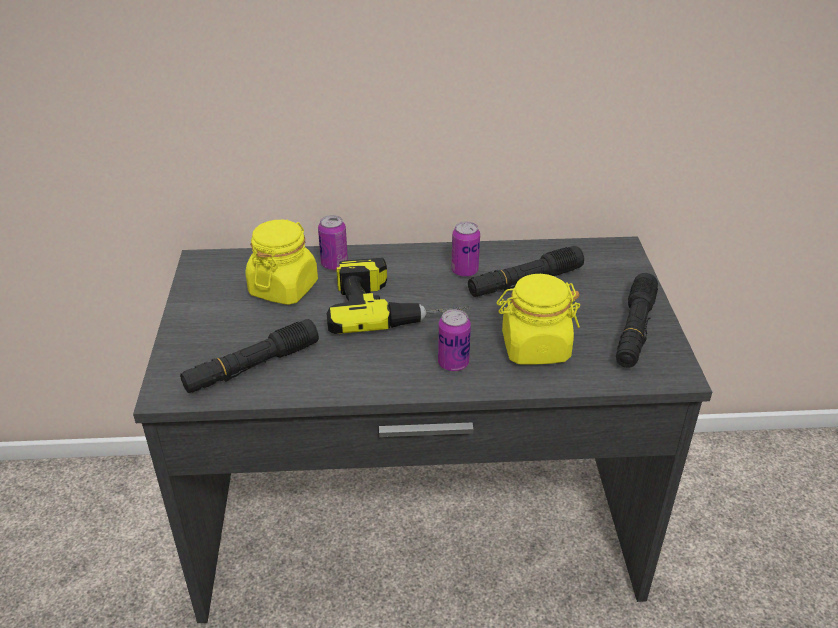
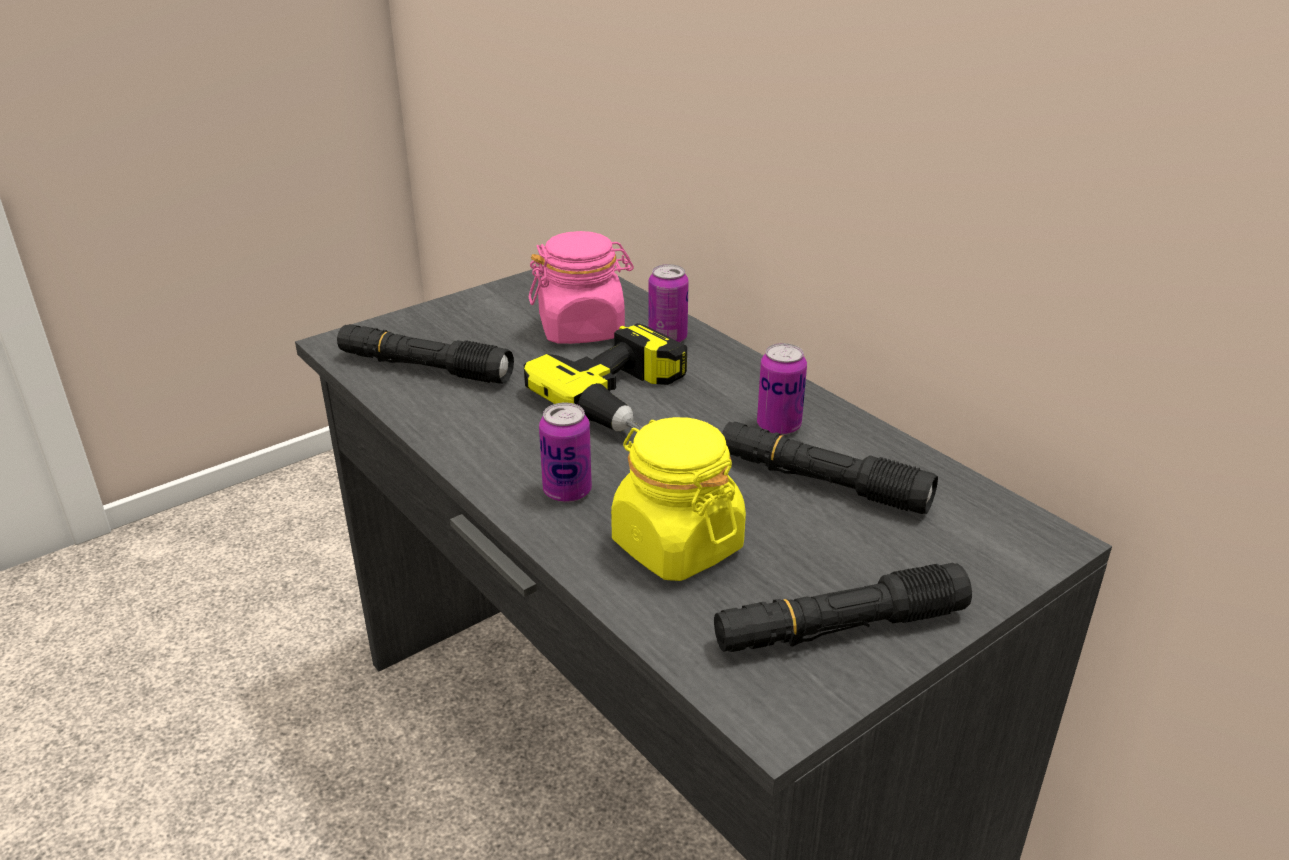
camera: 55 degrees right, 5 degrees down
(283, 288) = (582, 329): yellow jar -> pink jar

